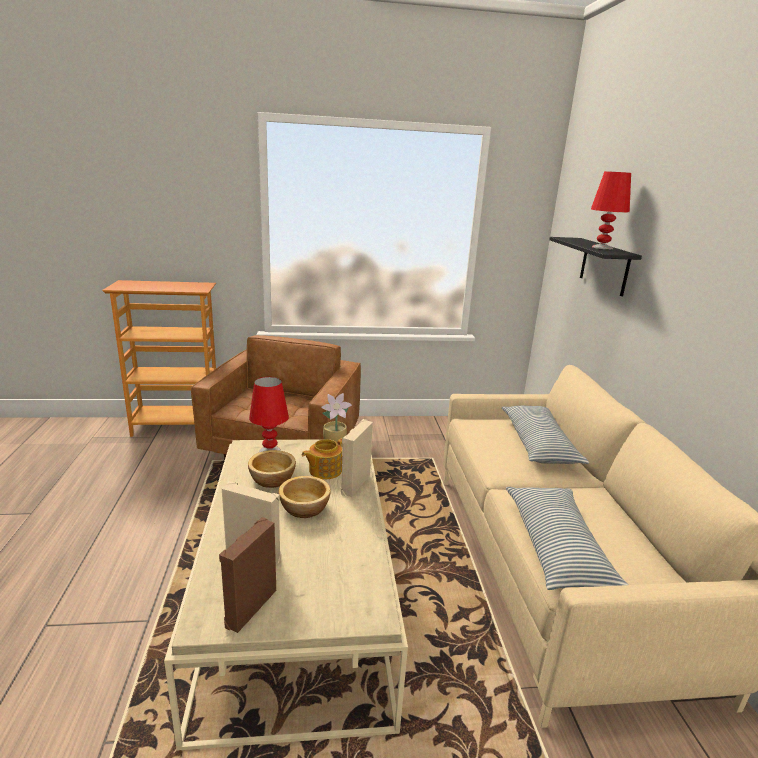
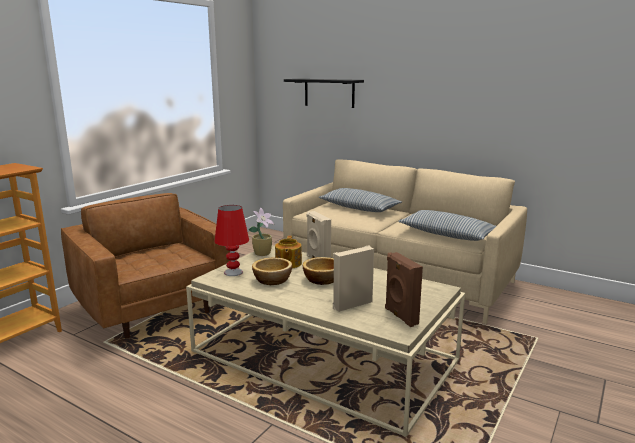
camera: 50 degrees left, 5 degrees down
(602, 247) = (334, 79): red table lamp -> none

